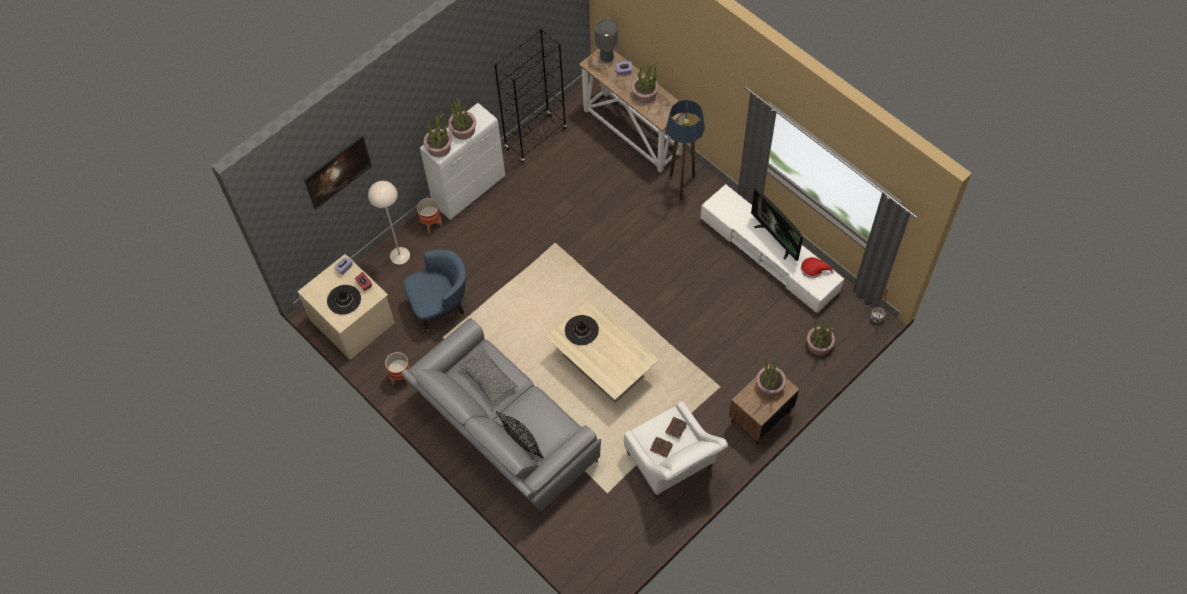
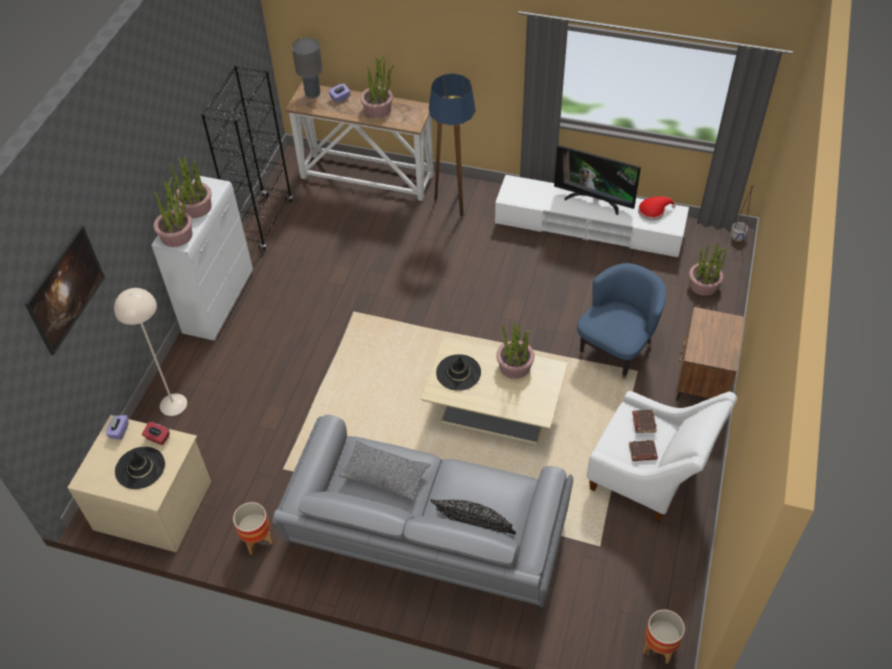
camera: 30 degrees left, 10 degrees down
(431, 224) = (193, 354): planter -> planter (659, 647)
(440, 306) = (259, 436): blue armchair -> blue armchair (616, 348)
(769, 386) = (712, 328): potted plant -> potted plant (514, 366)

